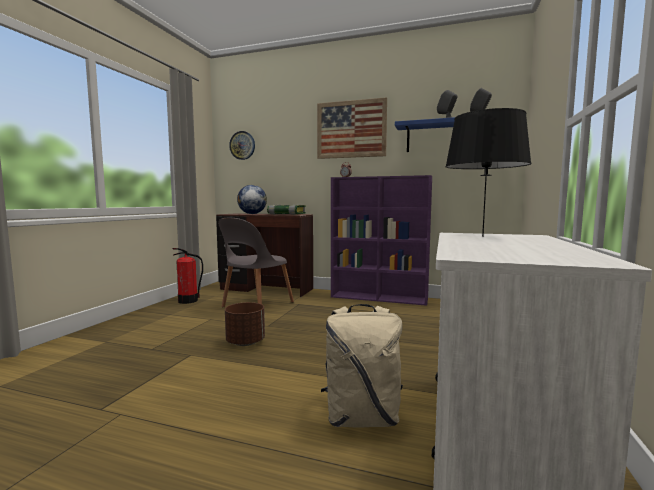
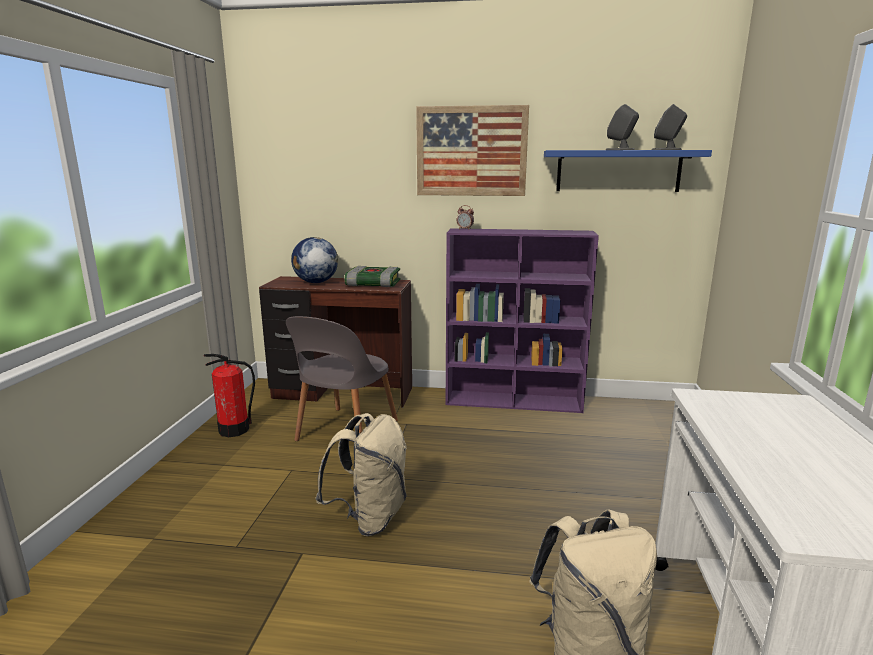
camera: 10 degrees left, 10 degrees up
(242, 145) = (289, 167): wall clock -> none
(245, 342) = (369, 517): brown planter -> beige backpack
(483, 236) = (744, 412): black table lamp -> none

